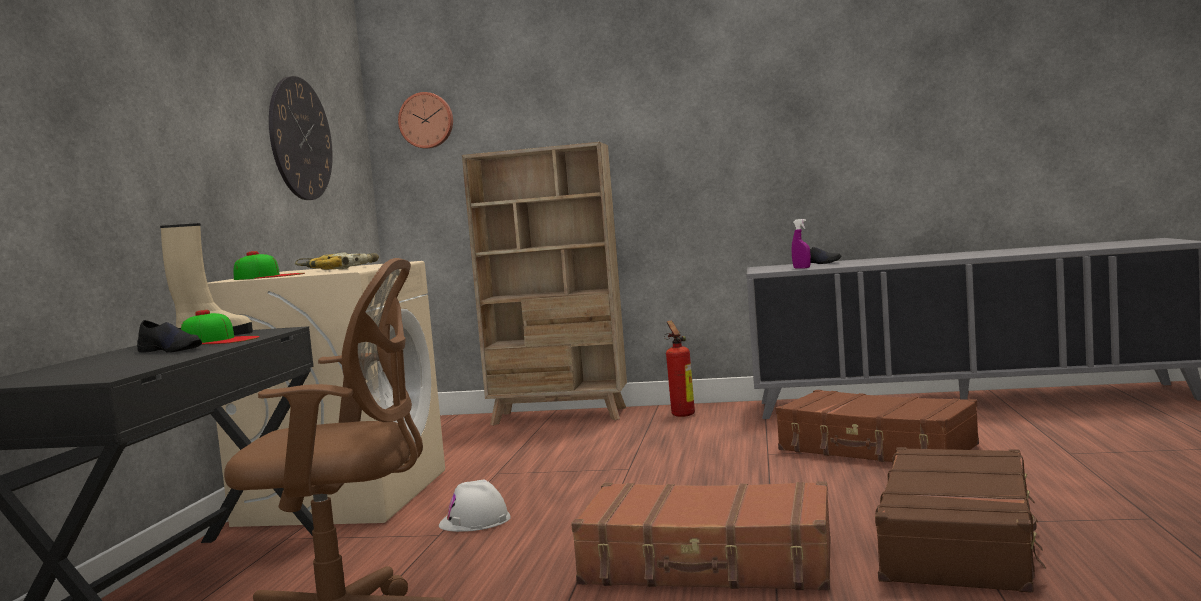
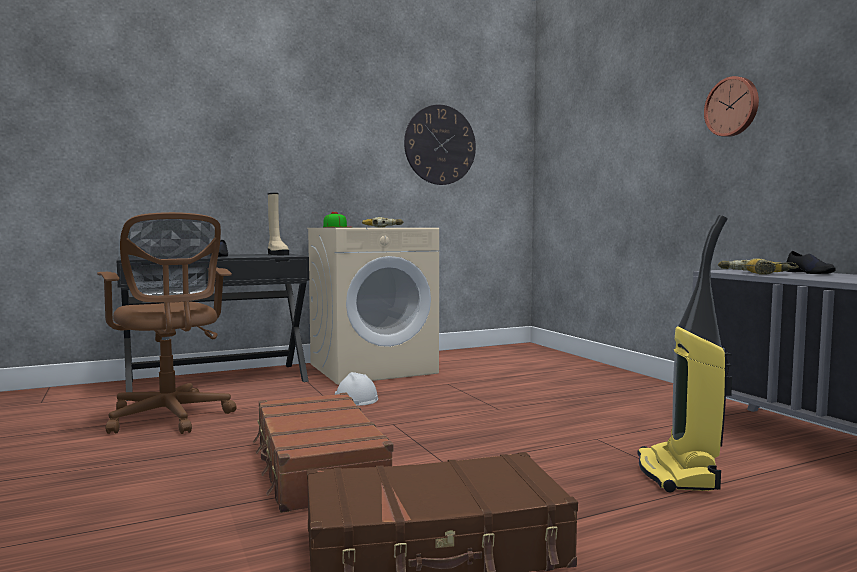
camera: 55 degrees right, 0 degrees up
(219, 340) = (253, 256): cap -> none
(426, 120) = (560, 129): wall clock -> wall clock (732, 107)
(560, 416) = (593, 368): beige bookcase -> none
(682, 414) = (662, 394): fire extinguisher -> none
(801, 268) = (755, 273): purple spray bottle -> power drill
(876, 448) = (679, 474): brown suitcase -> vacuum cleaner

